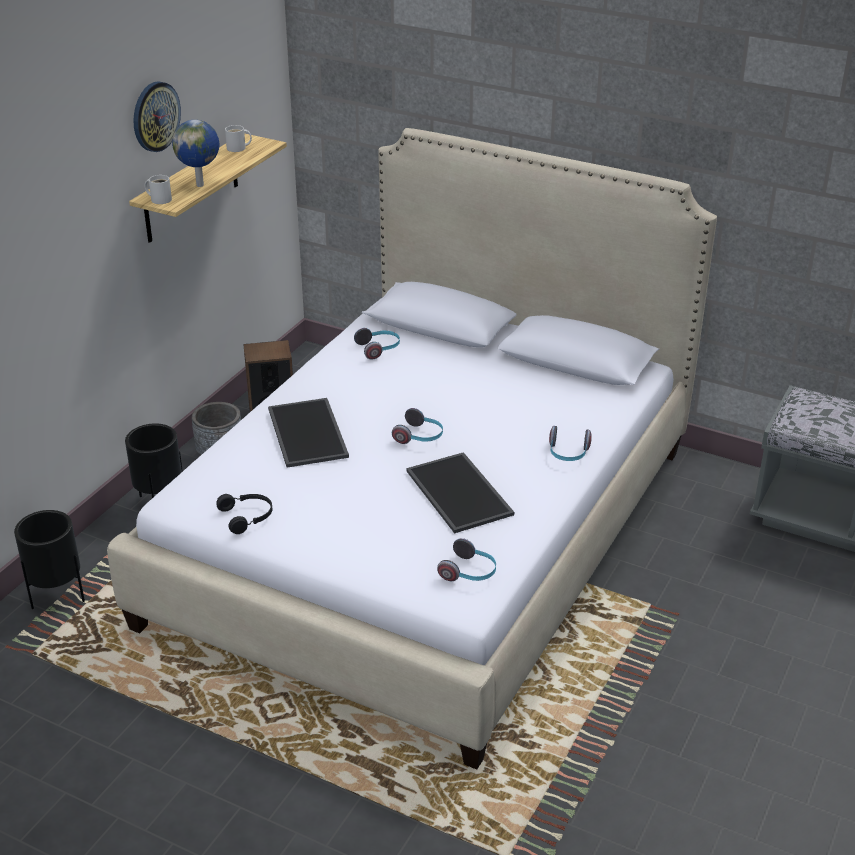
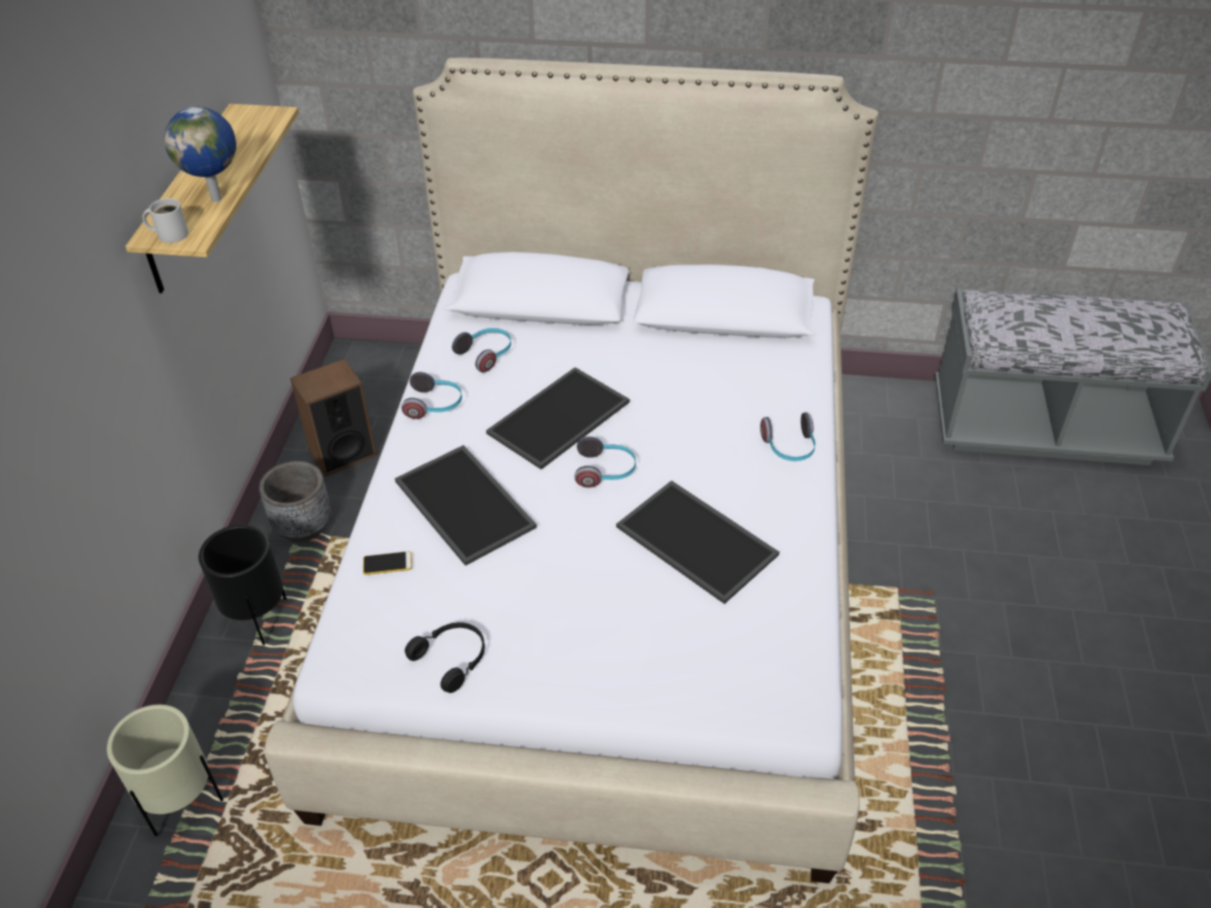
camera: 20 degrees left, 10 degrees up
(58, 597) = (183, 804): black planter -> beige planter
(155, 116) = (128, 112): wall clock -> none
(236, 454) = (387, 563): none -> phone
(238, 148) = (237, 129): white mug -> none
(406, 399) = (559, 419): none -> tray
(469, 573) = (775, 658): headphones -> headphones (435, 405)

